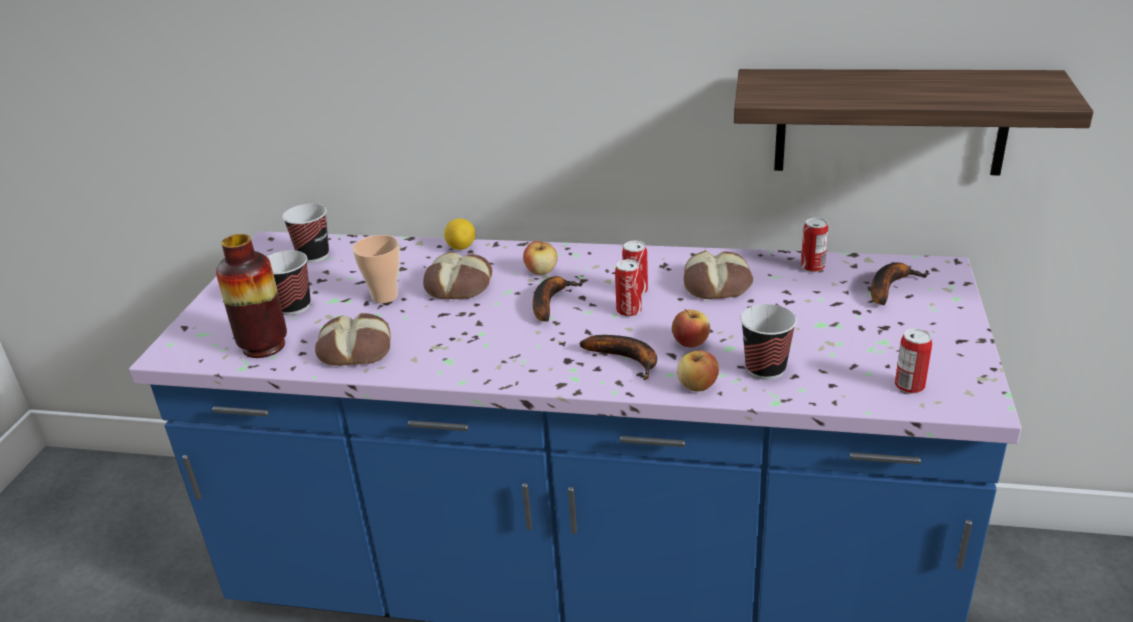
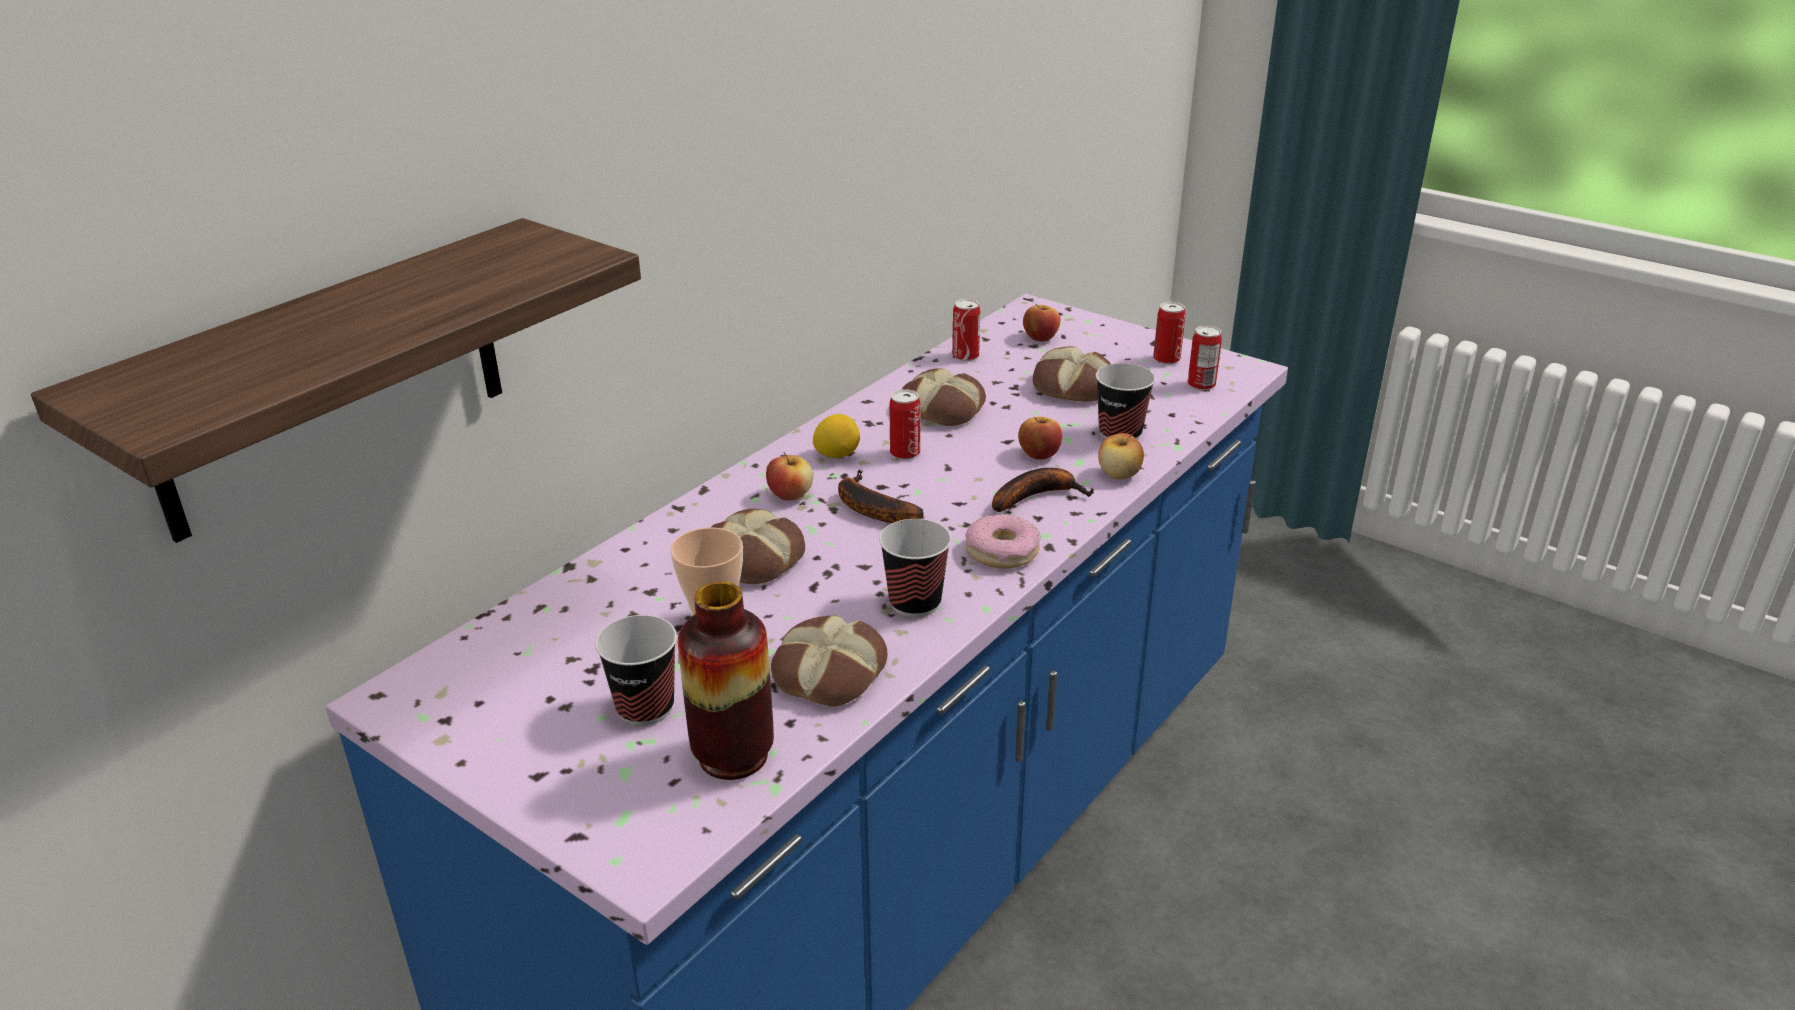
camera: 65 degrees left, 0 degrees up
(313, 256) = (504, 661): cup -> cup (915, 603)
(461, 248) = (654, 534): lemon -> lemon (837, 455)
(537, 367) = (1002, 551): none -> donut
(629, 311) = (942, 468): can -> can (1166, 359)
(819, 325) = (1072, 387): none -> bread
(890, 121) = (964, 178): shelf -> shelf (330, 379)
(890, 287) = (1040, 338): banana -> apple

